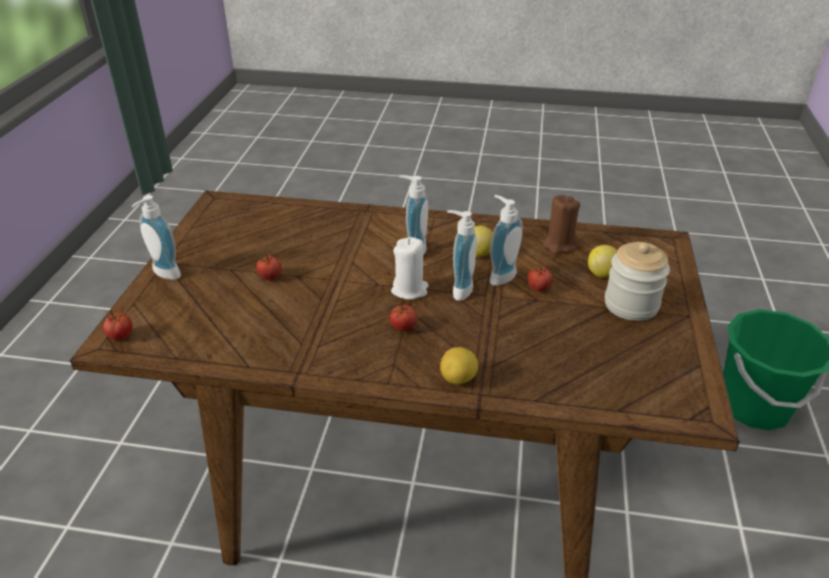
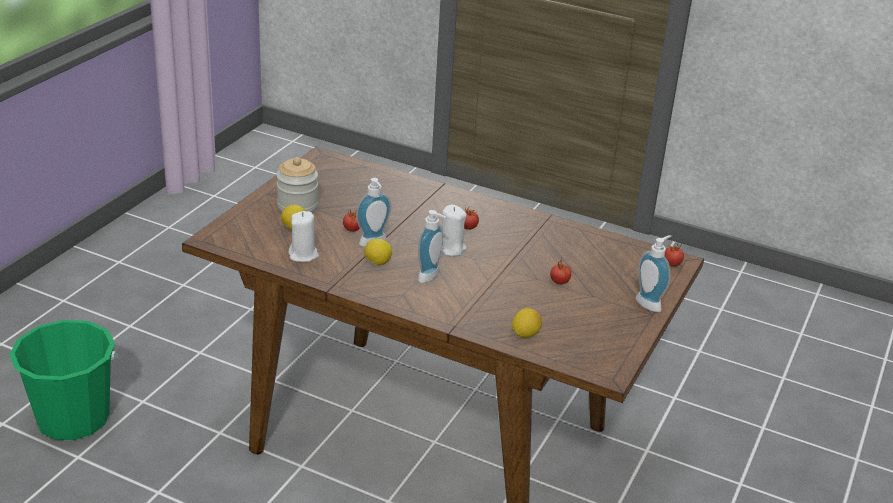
camera: 165 degrees left, 5 degrees down
(458, 289) = (413, 241): soap dispenser -> none
(458, 379) = (447, 196): lemon -> lemon (525, 334)
(559, 245) = (303, 255): brown candle -> white candle

